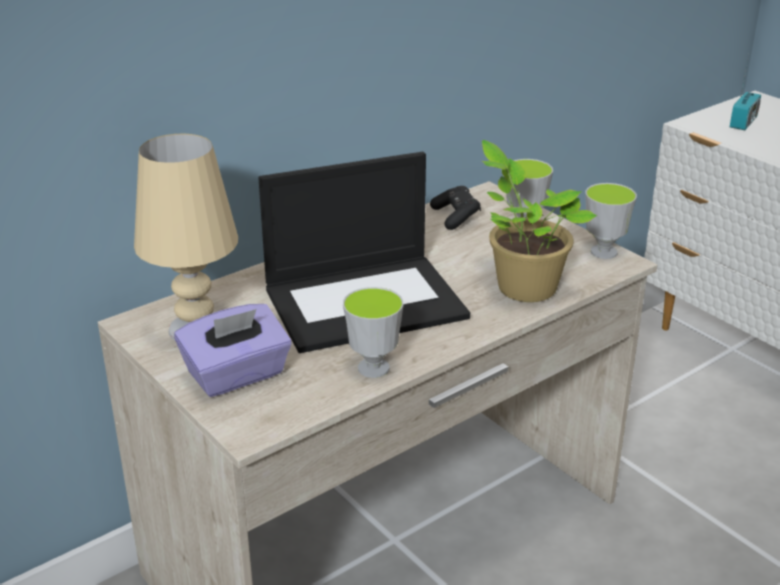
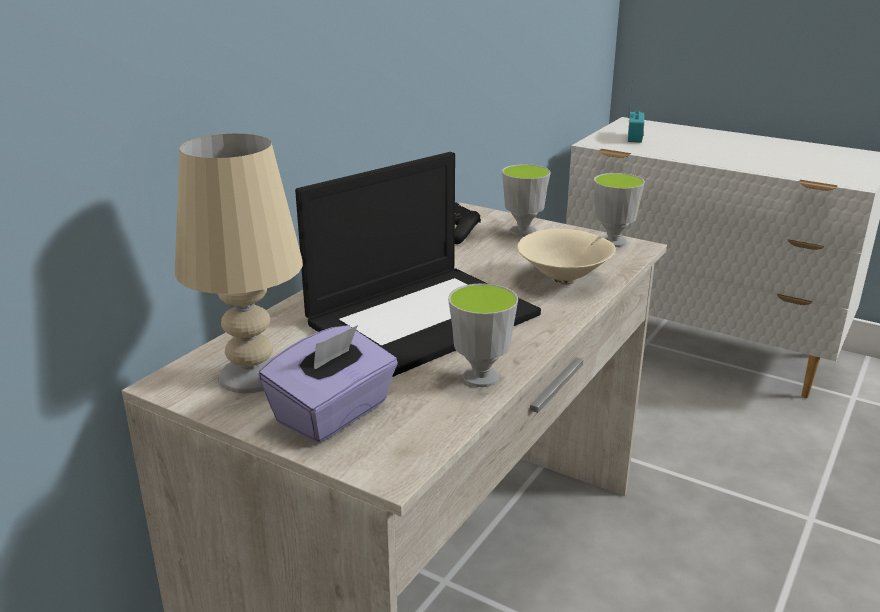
camera: 20 degrees left, 5 degrees down
(522, 286) = (565, 279): potted plant -> beige bowl

